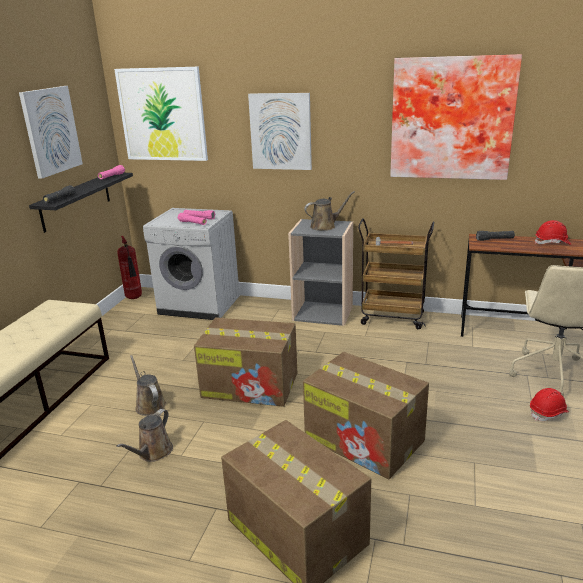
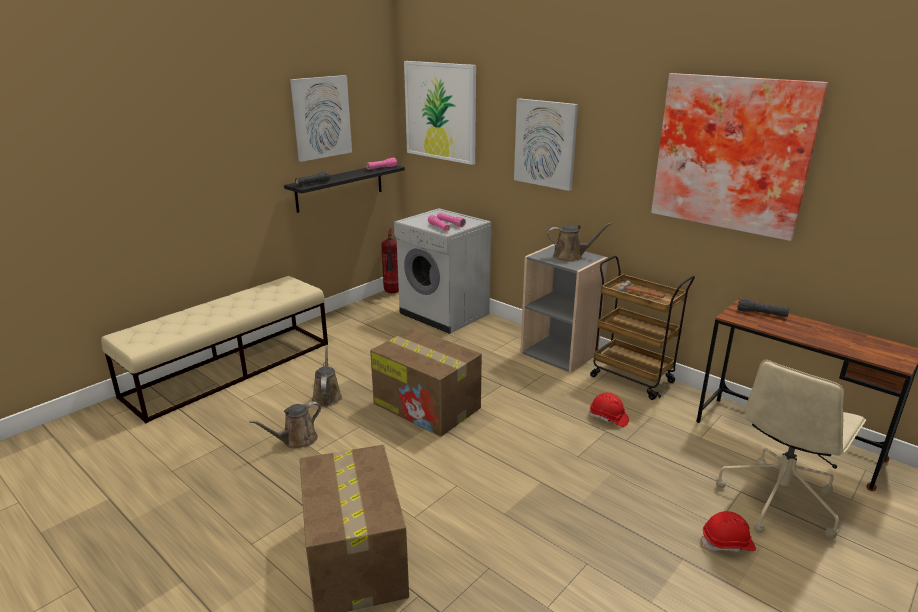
camera: 25 degrees right, 0 degrees up
(365, 439) = (491, 497): cardboard box -> none
(552, 243) = (836, 335): red hard hat -> red hard hat (608, 418)

